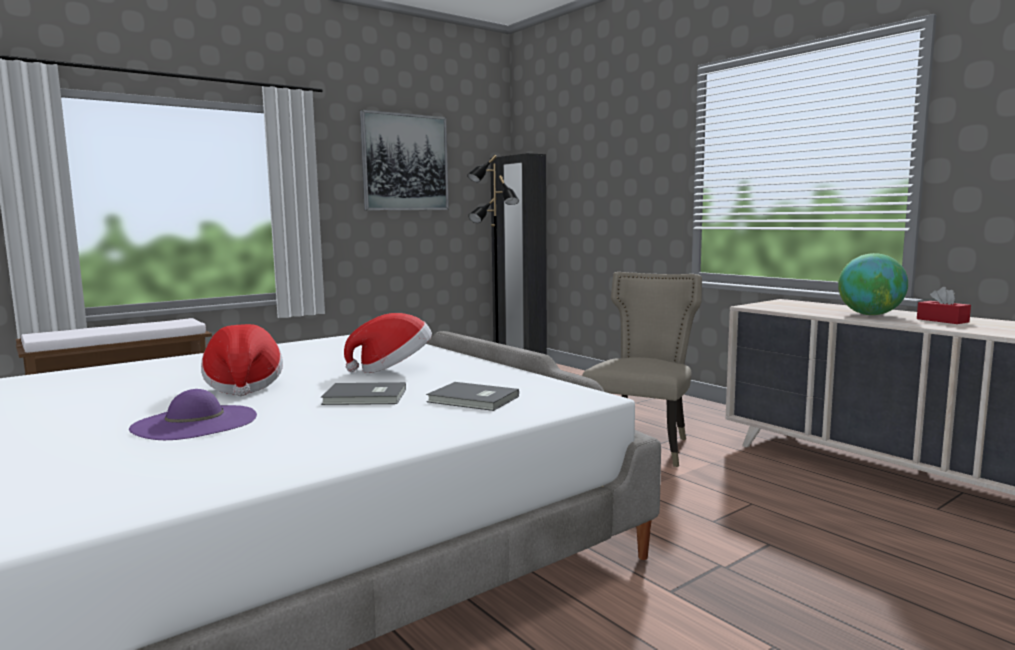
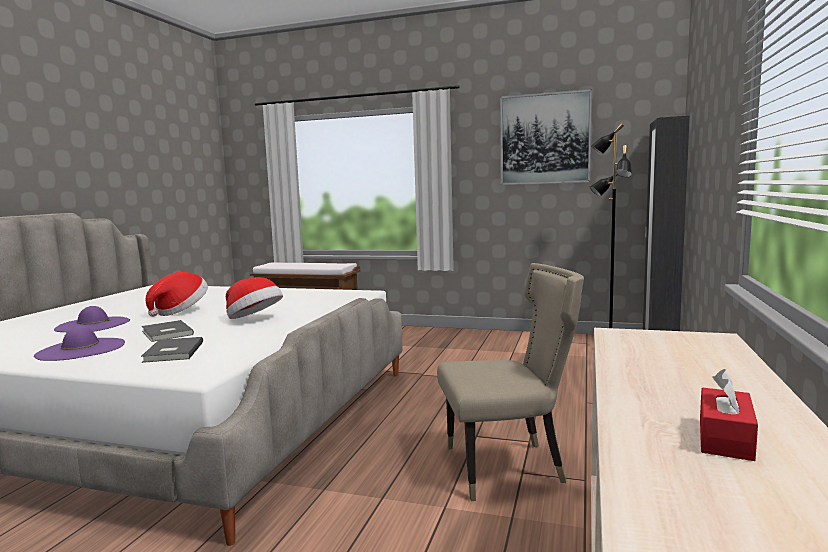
camera: 55 degrees right, 0 degrees up
(354, 430) = (81, 349): none -> purple hat
(870, 314) = (678, 388): globe -> none

